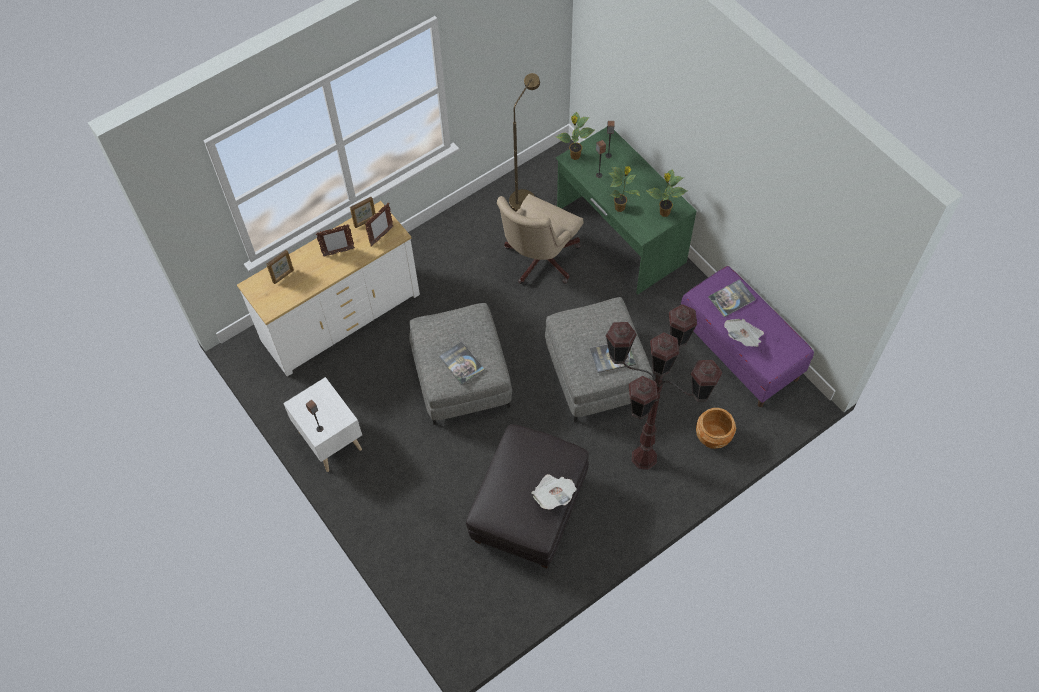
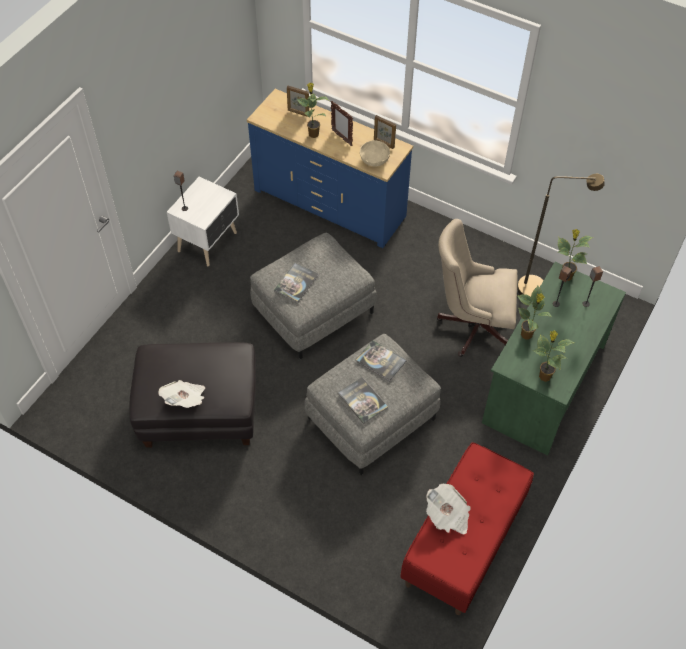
camera: 65 degrees right, 5 degrees down
(319, 273) = (313, 133): none -> potted plant
(340, 317) = (330, 203): white dresser -> blue dresser
(381, 237) = (374, 160): picture frame -> beige bowl
(644, 458) = (295, 492): brown floor lamp -> none
(713, 436) = (348, 549): brown planter -> none
(731, 298) = (491, 489): book -> book (381, 361)
(739, 352) = (463, 543): purple bench -> red bench

